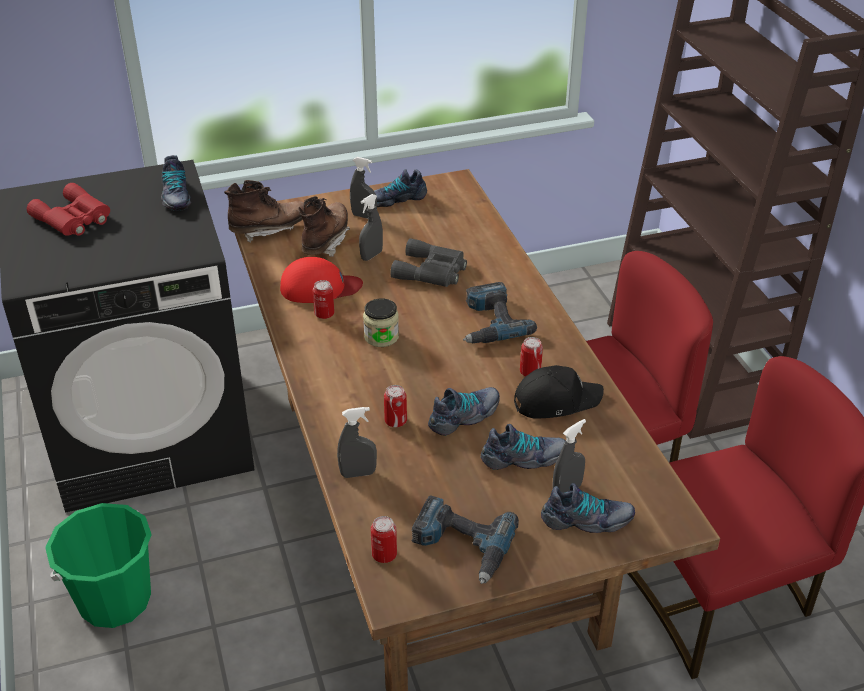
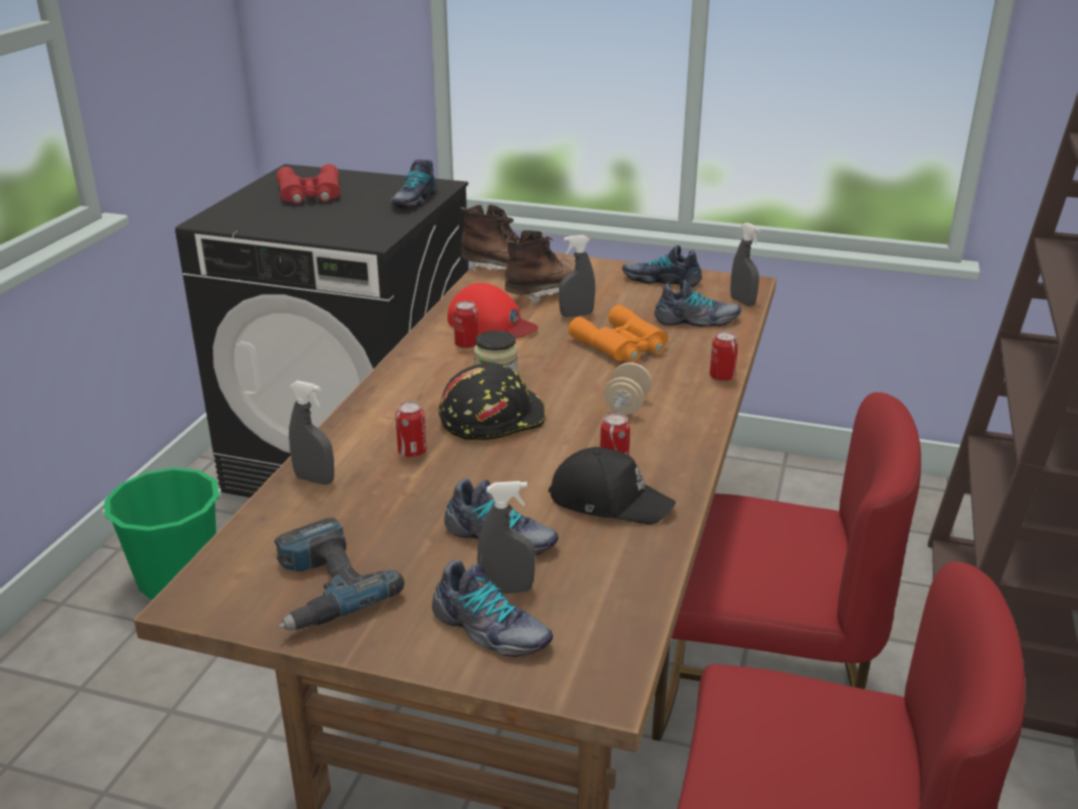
camera: 35 degrees right, 10 degrees down
(364, 216) = (611, 284): grey spray bottle -> grey spray bottle (742, 302)
(384, 555) = (238, 559): can -> can (722, 377)
(416, 370) = (492, 418): none -> black hard hat
(432, 271) = (622, 345): grey binoculars -> orange binoculars
(465, 417) = (488, 476): shoe -> shoe (697, 320)
(489, 322) = (627, 406): power drill -> beige dumbbell

